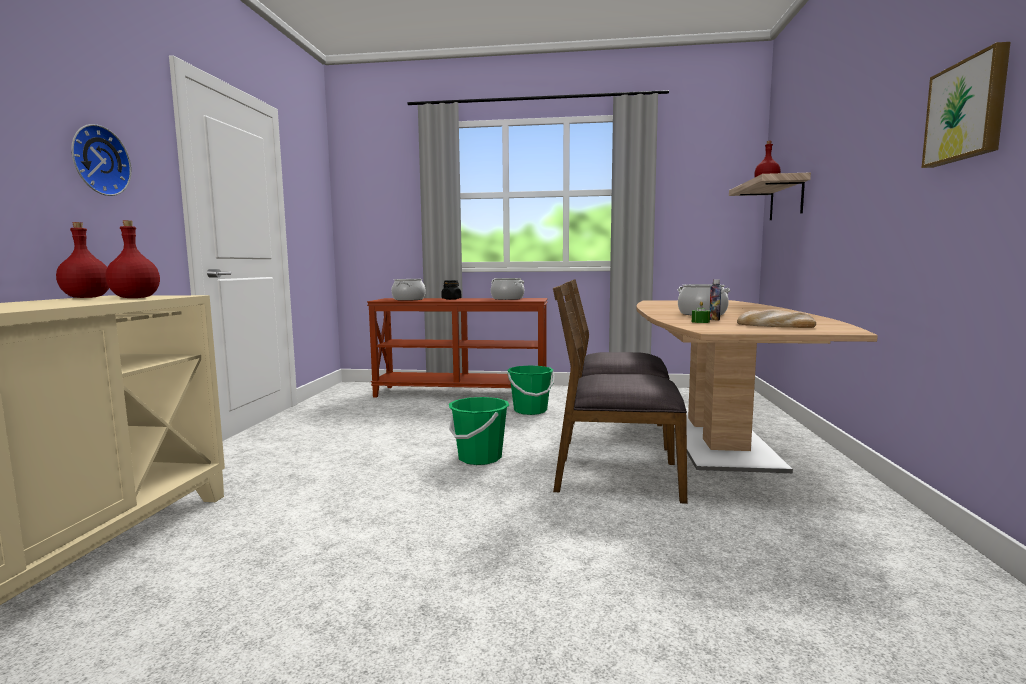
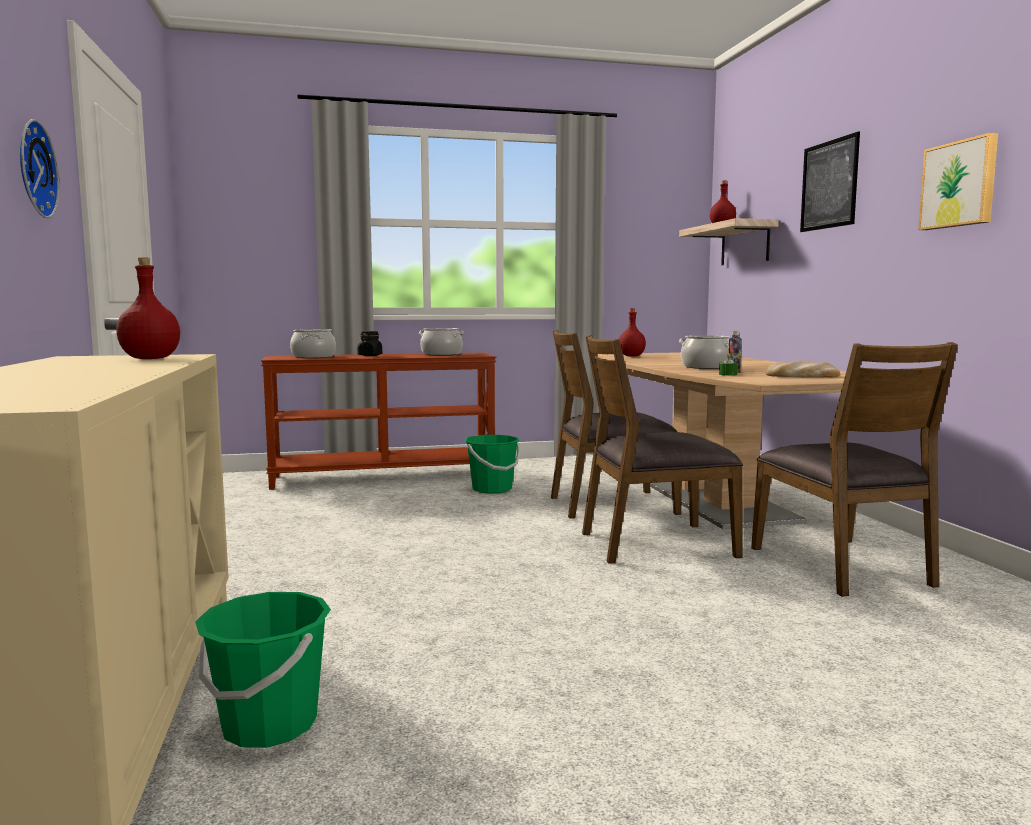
camera: 20 degrees left, 0 degrees up
(86, 297) = (63, 359): red bottle -> red bottle (631, 356)
(479, 458) = (492, 541): green bucket -> green bucket (269, 724)
(789, 528) = (842, 566): none -> brown chair
(850, 132) = (829, 184): none -> picture

